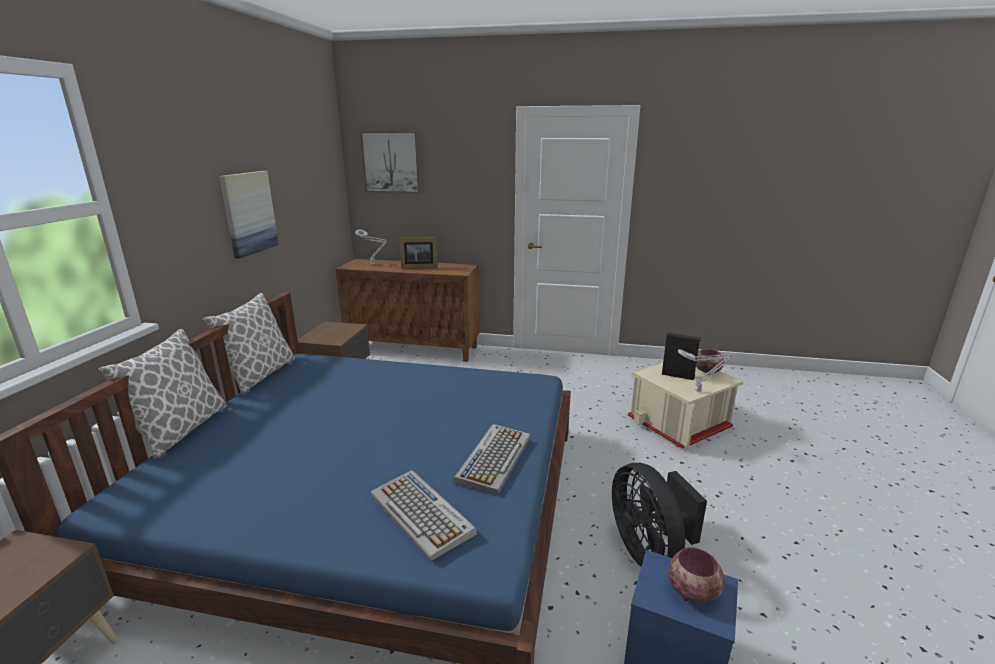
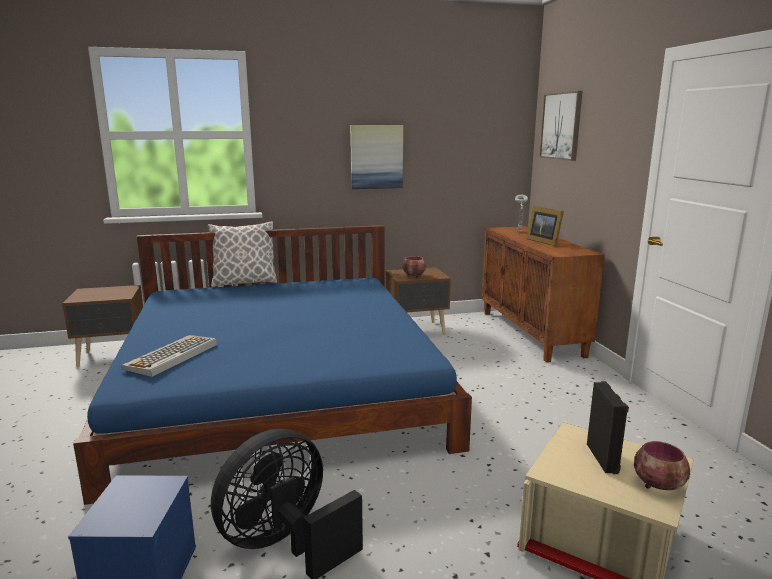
camera: 65 degrees right, 5 degrees down
(260, 374) = (329, 278): pillow -> none
(494, 458) = (256, 364): keyboard -> none
(694, 592) = (130, 508): bowl -> bowl (414, 276)
(699, 391) = (573, 481): grey table lamp -> none

